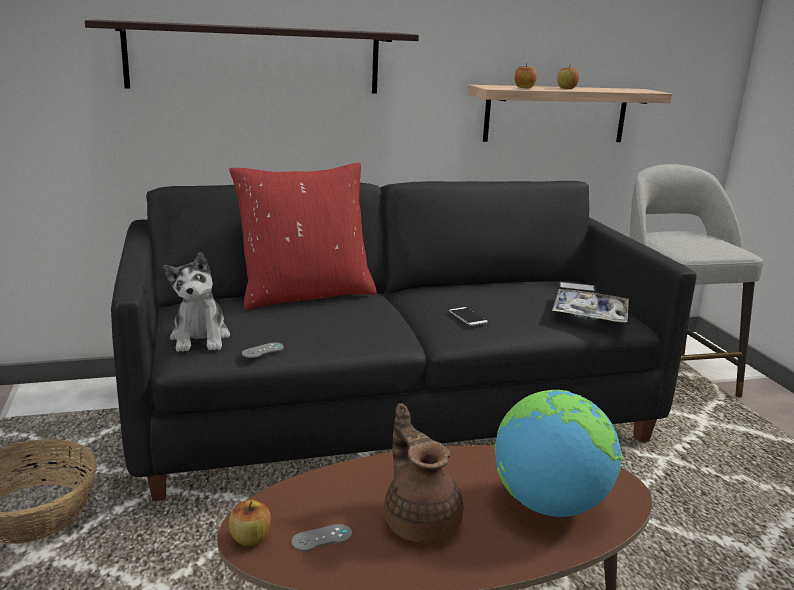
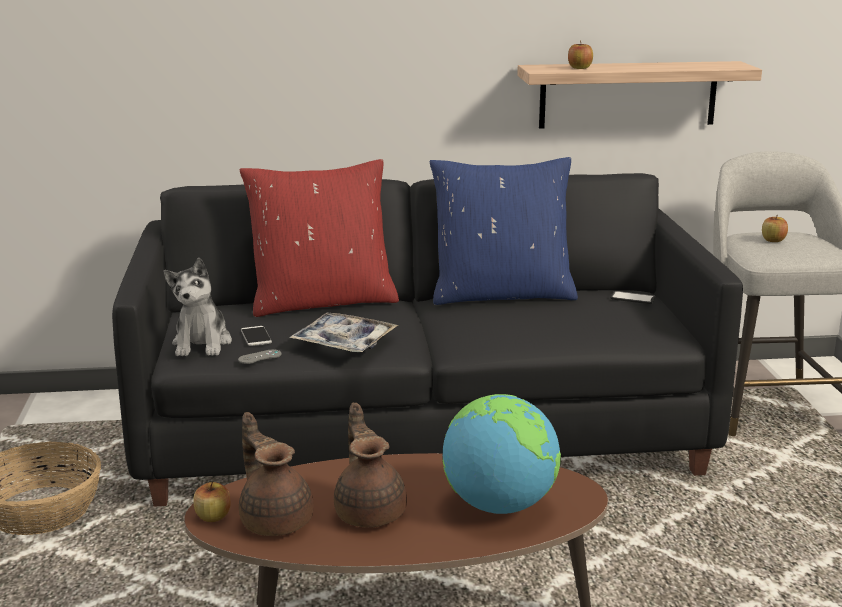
camera: 10 degrees right, 0 degrees up
(255, 59) = (276, 47): shelf -> none
(322, 538) = (275, 520): grey game controller -> brown teapot
(464, 286) = (501, 294): none -> blue pillow
(467, 317) = (487, 328): phone -> phone (256, 336)
(566, 88) = (633, 66): apple -> apple (773, 240)
(589, 314) = (627, 327): tray -> tray (344, 342)

